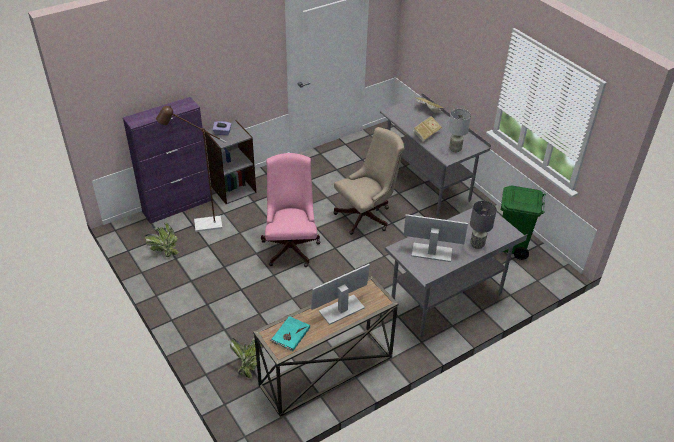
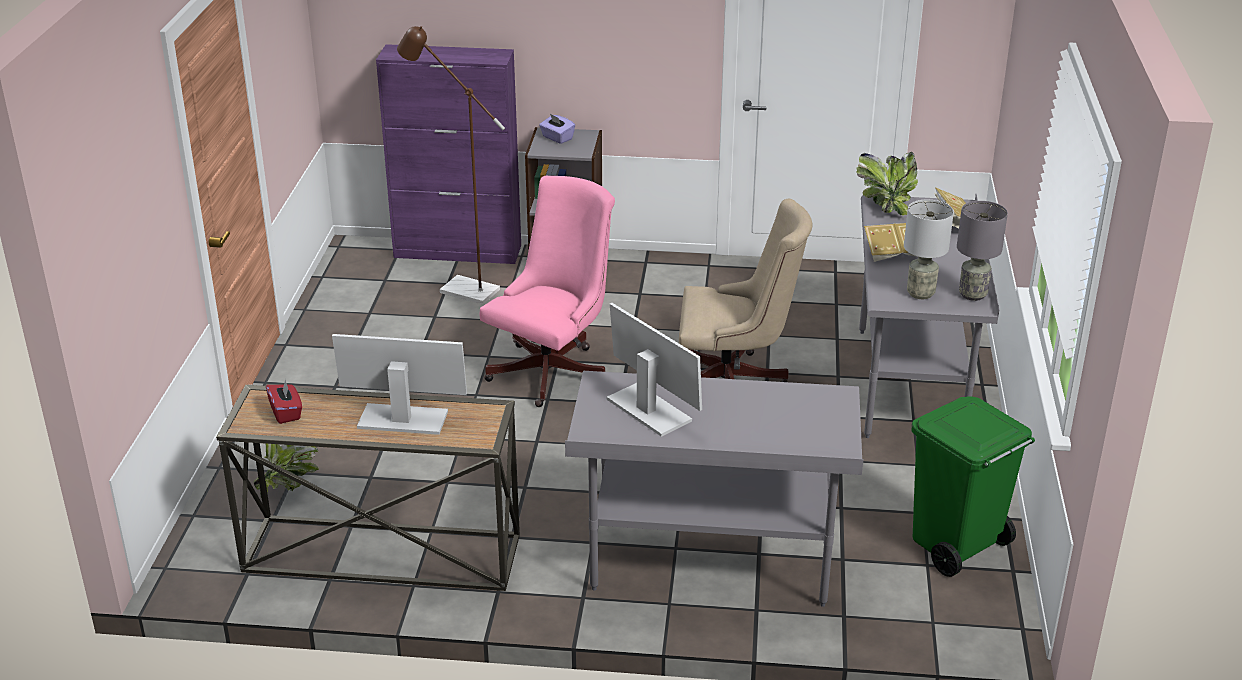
camera: 40 degrees right, 10 degrees down
(164, 250) = (368, 296): potted plant -> potted plant (887, 206)
(290, 334) = (286, 413): turquoise book -> red tissue box
(477, 244) = (748, 435): grey table lamp -> grey table lamp (972, 294)

